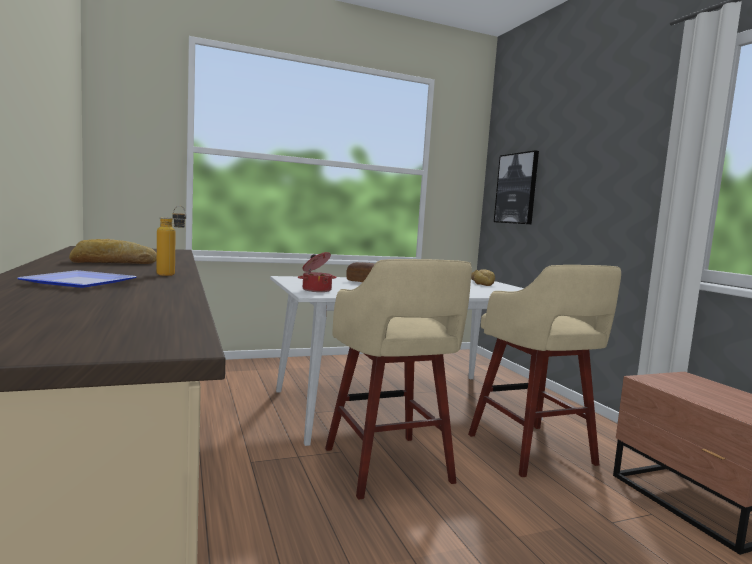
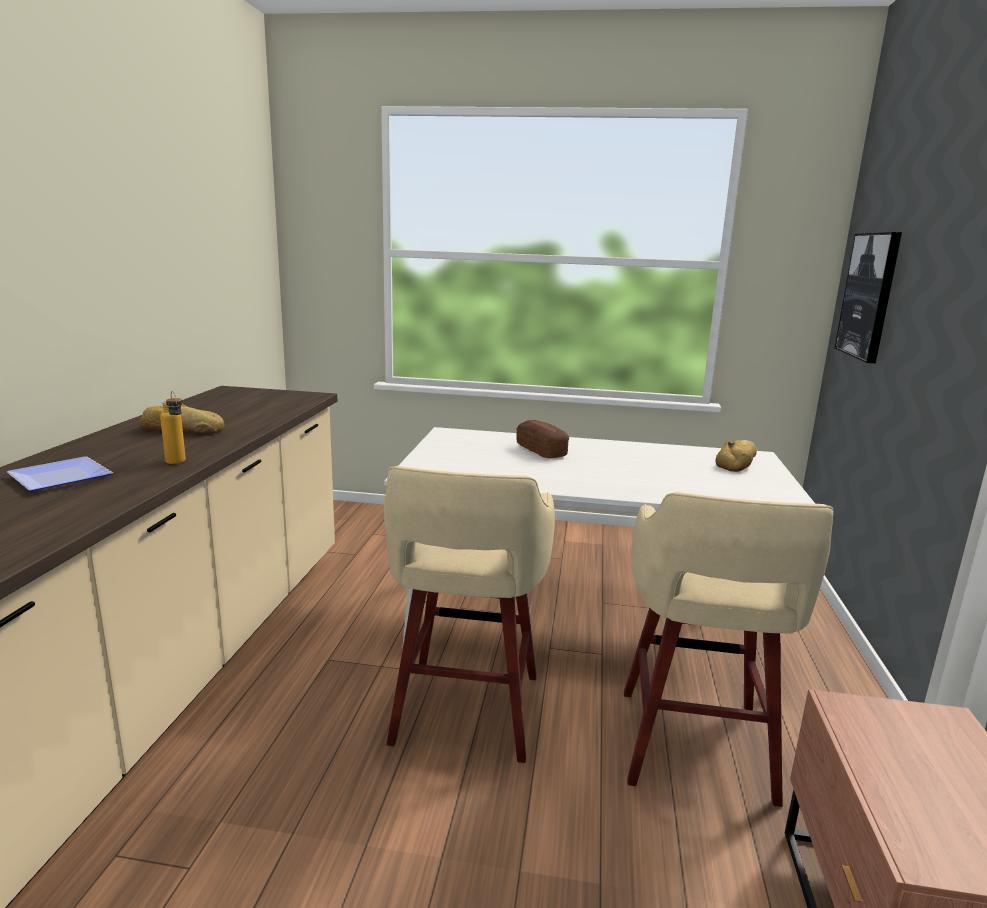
camera: 30 degrees right, 10 degrees up
(316, 290) = (436, 464): cooking pot -> none

